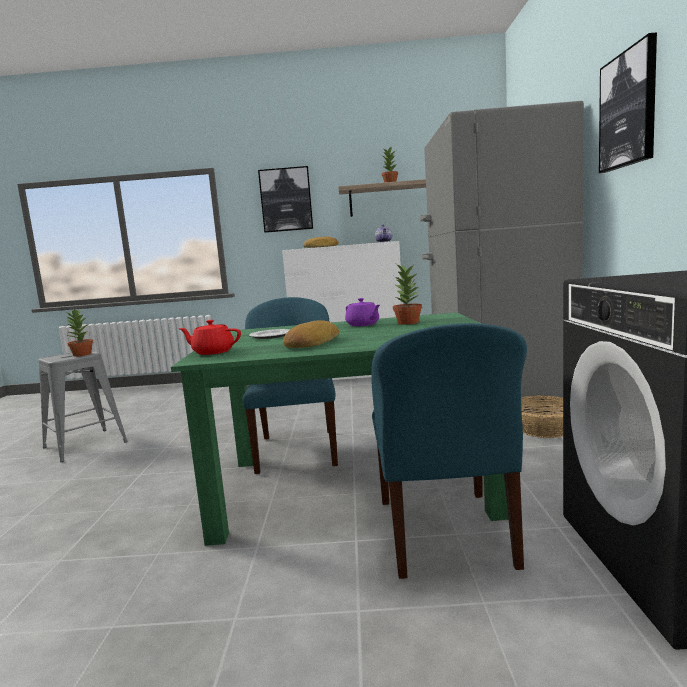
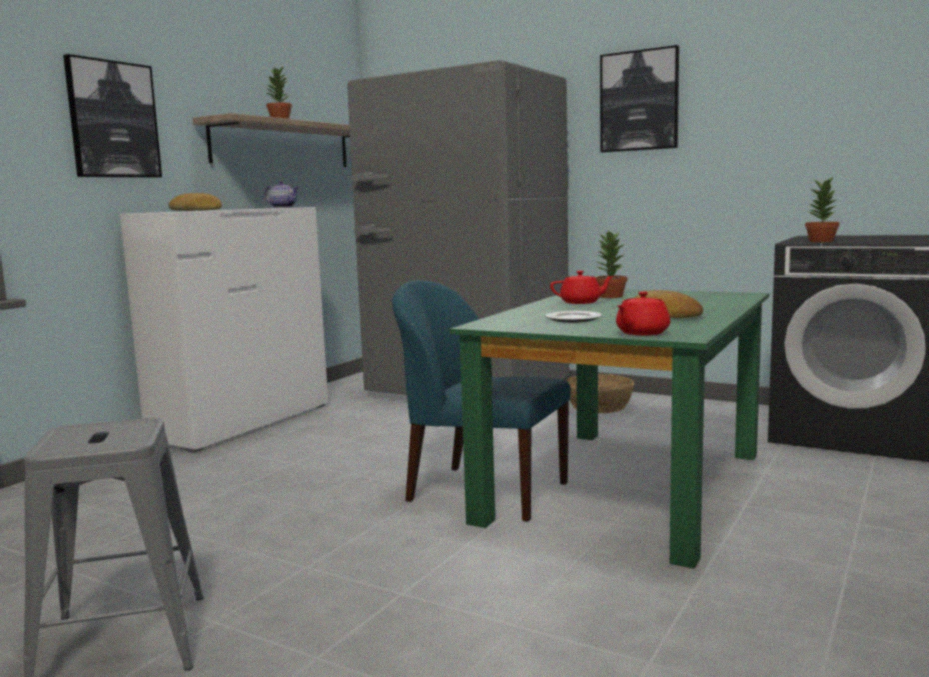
camera: 60 degrees left, 0 degrees up
(81, 354) = (133, 426): potted plant -> potted plant (821, 241)
(363, 324) = (581, 302): purple teapot -> red teapot
(445, 534) = (763, 476): blue chair -> none

